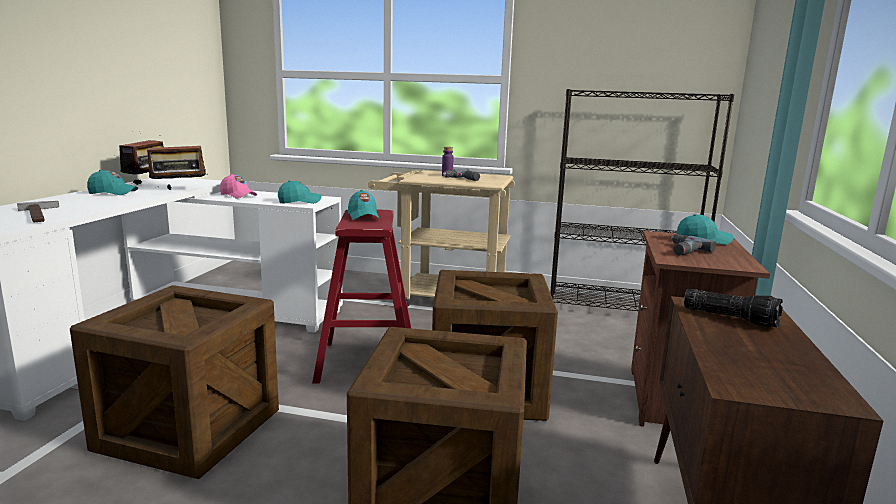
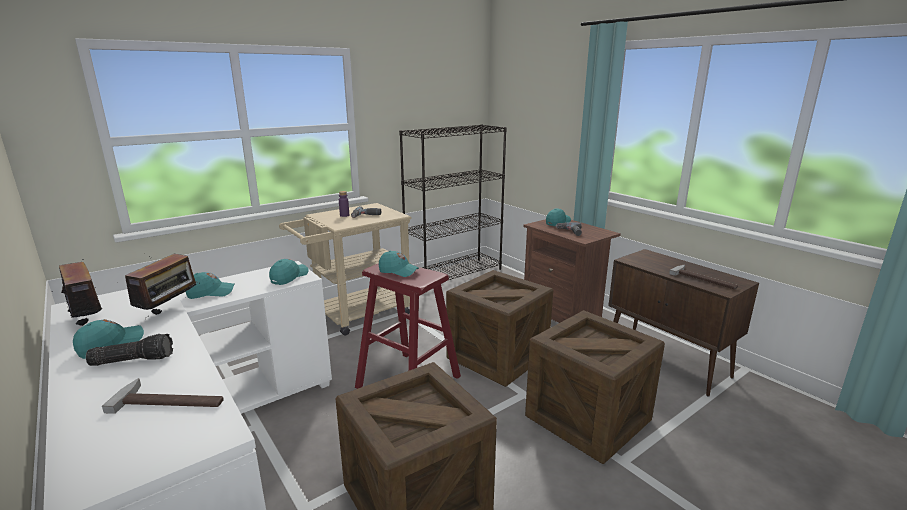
camera: 50 degrees left, 5 degrees up
(238, 195) = (211, 293): pink cap -> turquoise cap
(731, 317) = (651, 261): flashlight -> flashlight (134, 359)
(754, 365) = (705, 279): none -> hammer

